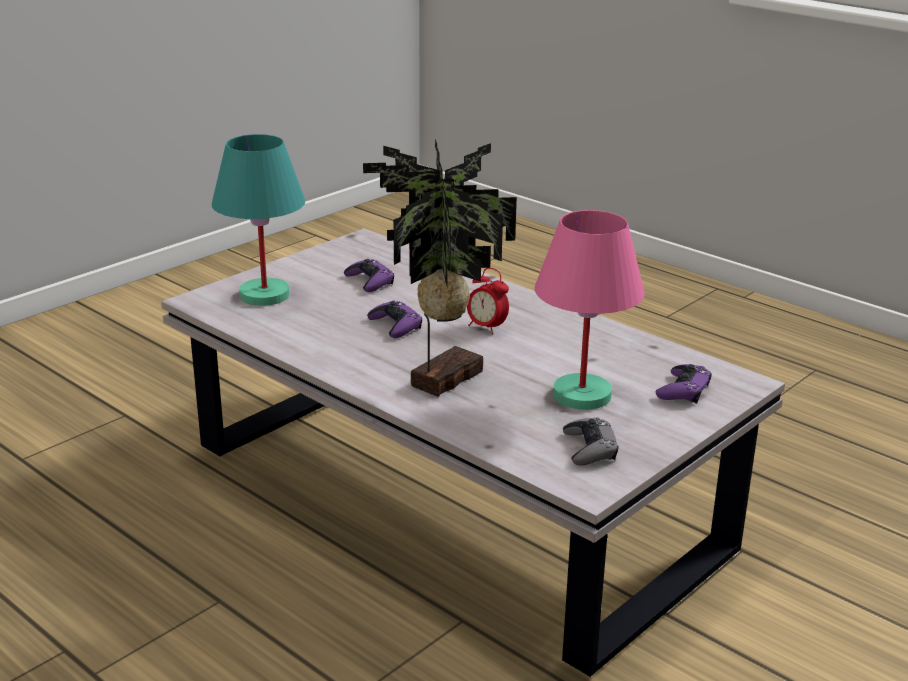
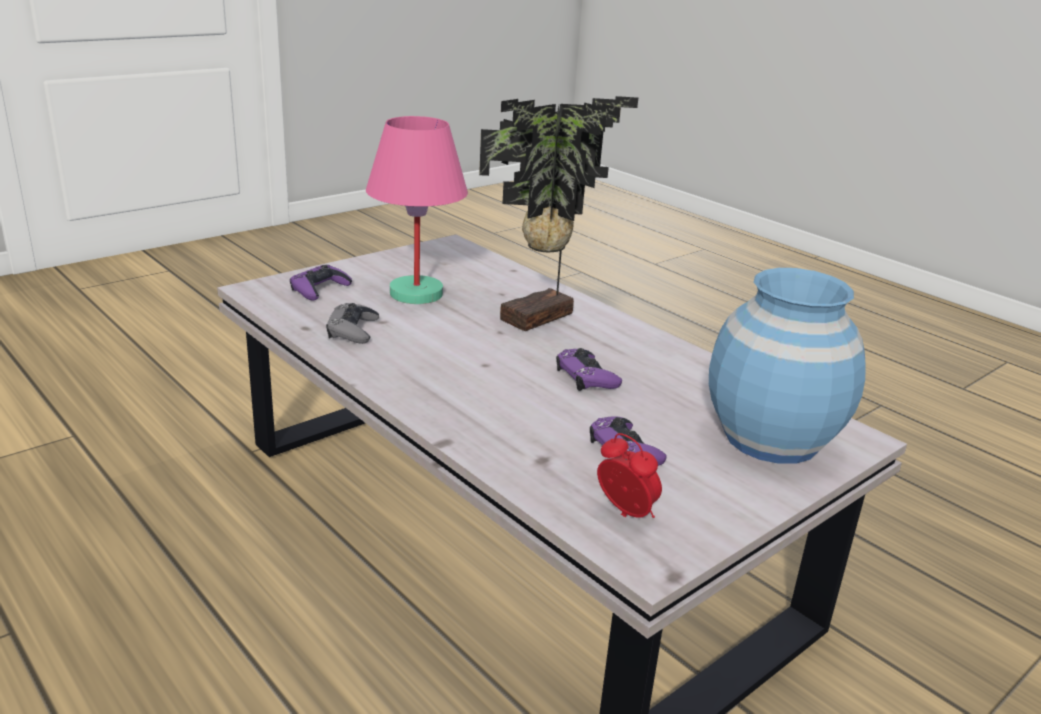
camera: 175 degrees left, 0 degrees up
(263, 295) = (770, 438): turquoise table lamp -> blue vase
(486, 327) = (478, 364): alarm clock -> alarm clock (625, 514)
(590, 448) = (436, 261): grey game controller -> grey game controller (352, 330)

